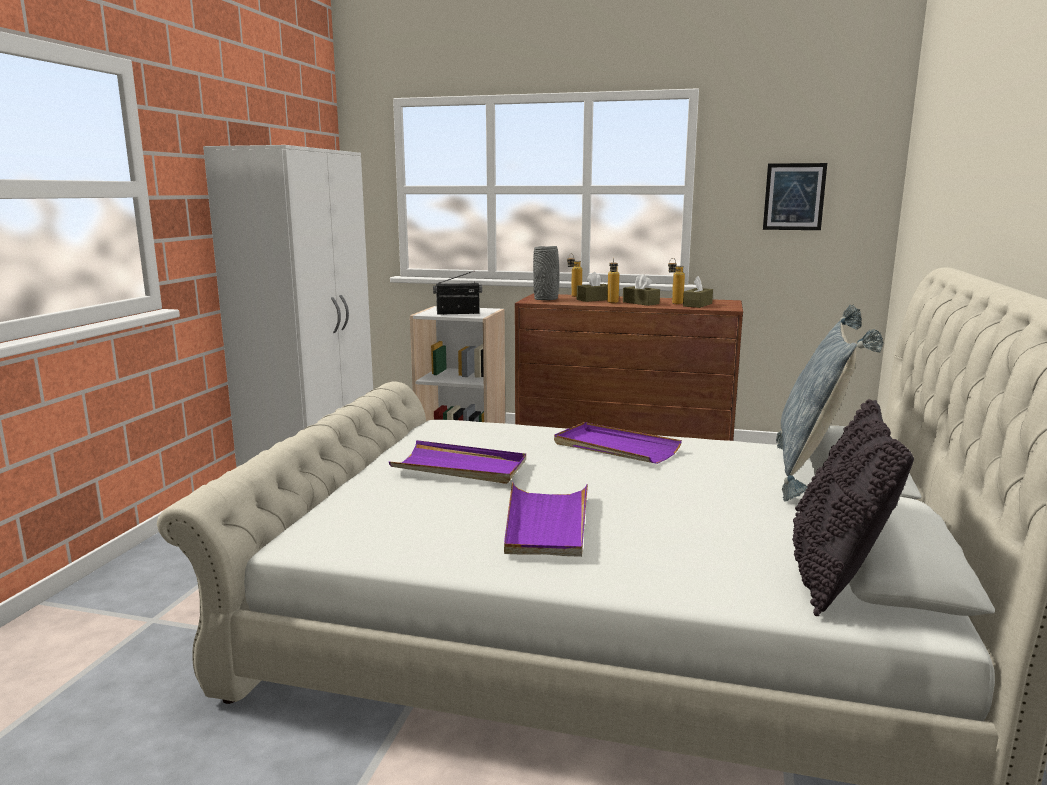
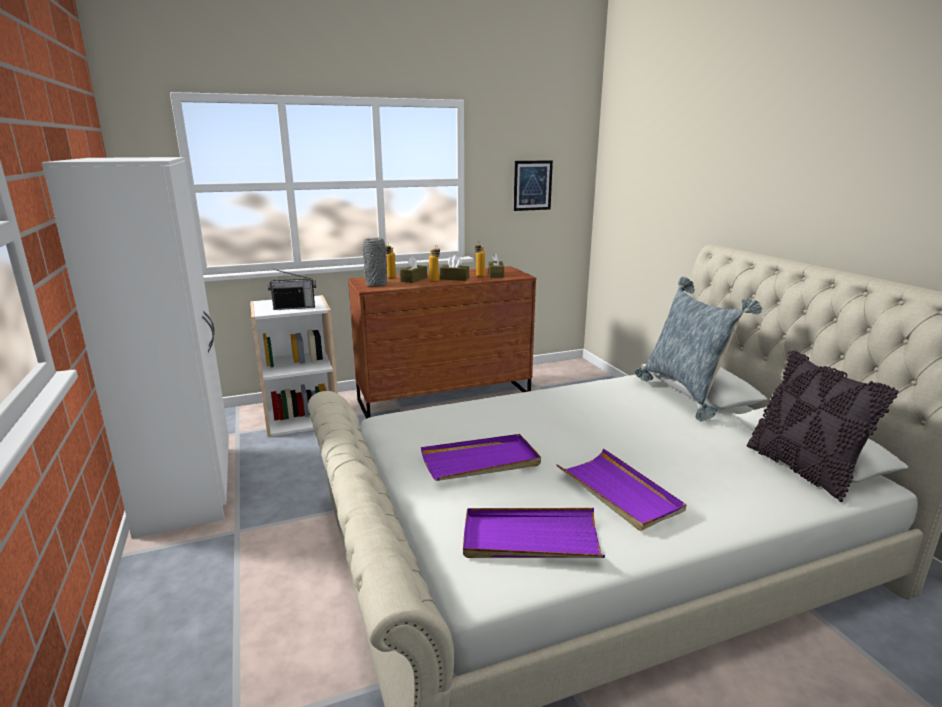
camera: 35 degrees left, 5 degrees up
(458, 313) = (294, 307): radio -> radio turned 150 degrees counterclockwise
(615, 447) = (549, 407): purple tray -> purple tray (530, 538)

